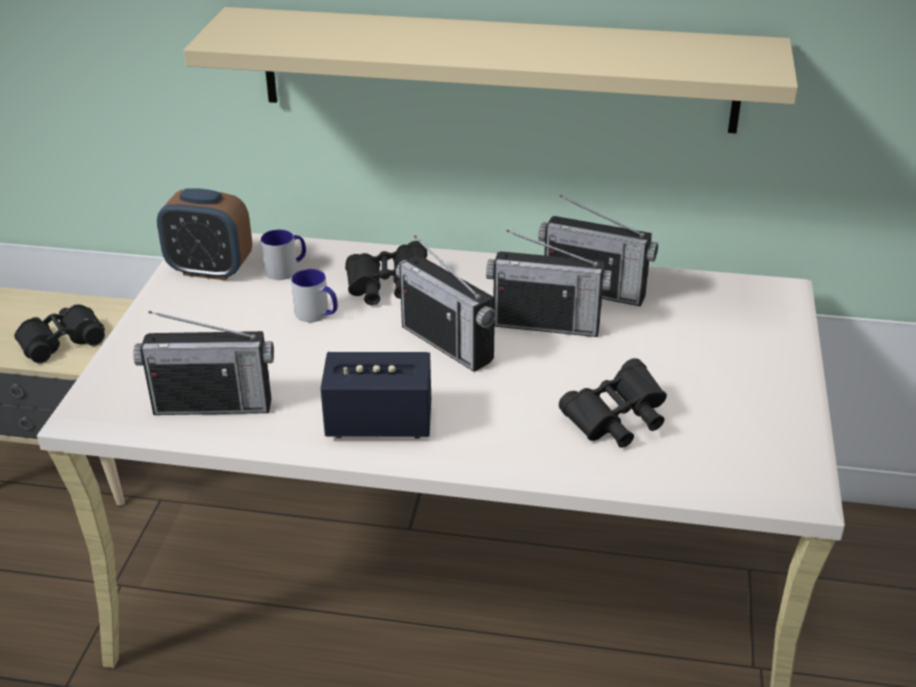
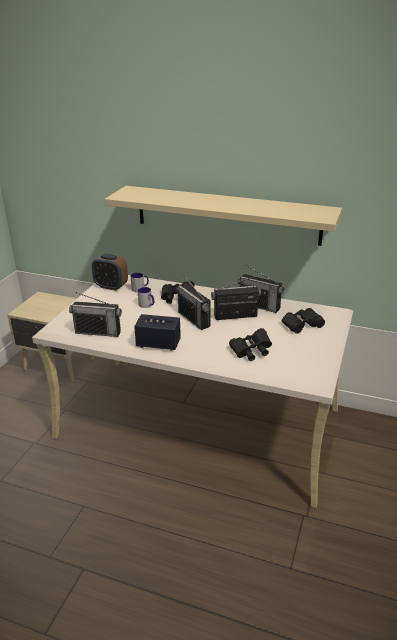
camera: 10 degrees right, 5 degrees down
(61, 341) = (55, 312): black binoculars -> black binoculars (301, 324)
(546, 324) = (235, 316): radio -> radio turned 150 degrees clockwise

